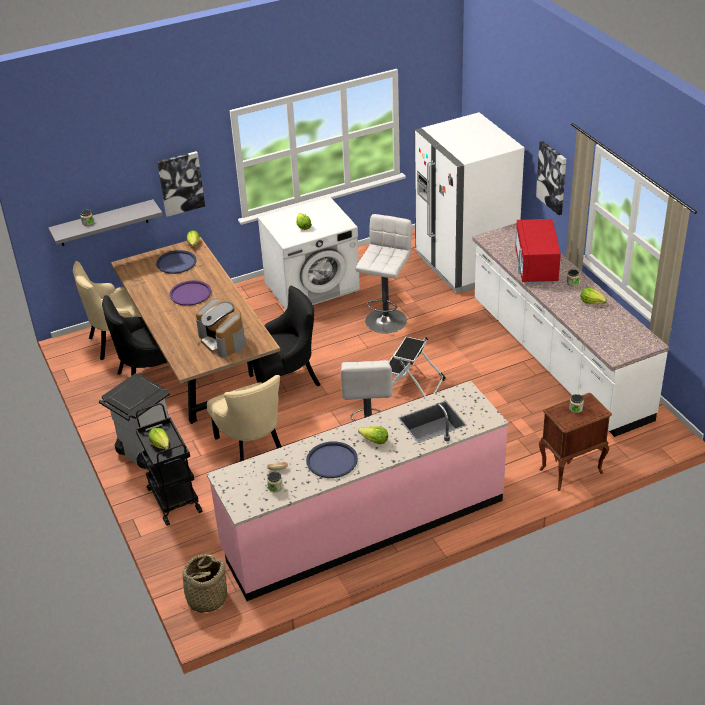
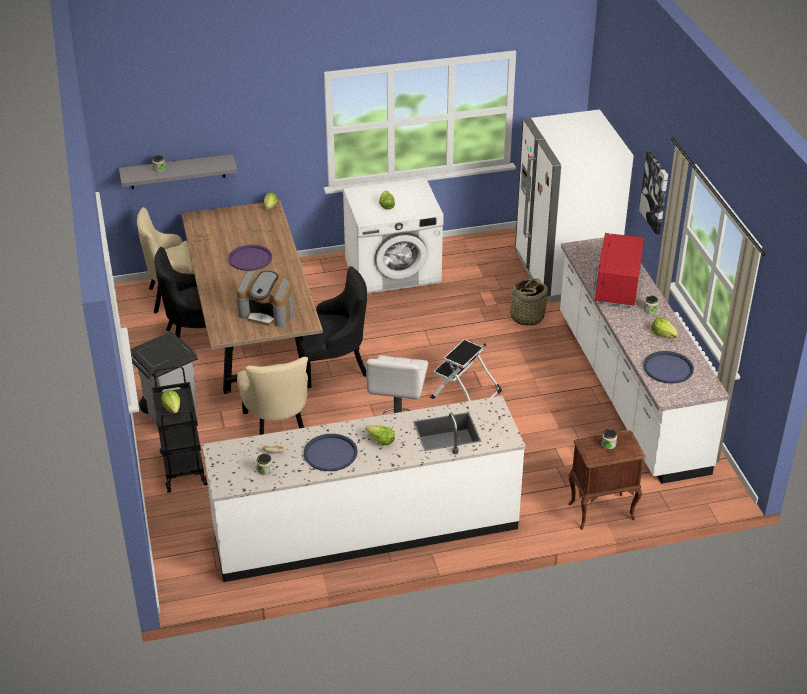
camera: 10 degrees right, 0 degrees up
(176, 262) = (247, 224): blue tray -> blue tray (668, 368)
(180, 183) = (264, 141): picture -> none
(206, 598) = (185, 572): basket -> basket (526, 317)
(223, 340) = (267, 312): coffee machine -> coffee machine turned 45 degrees counterclockwise
(364, 525) = (365, 528): pink counter -> white counter
(386, 321) = (459, 320): white stool -> none

